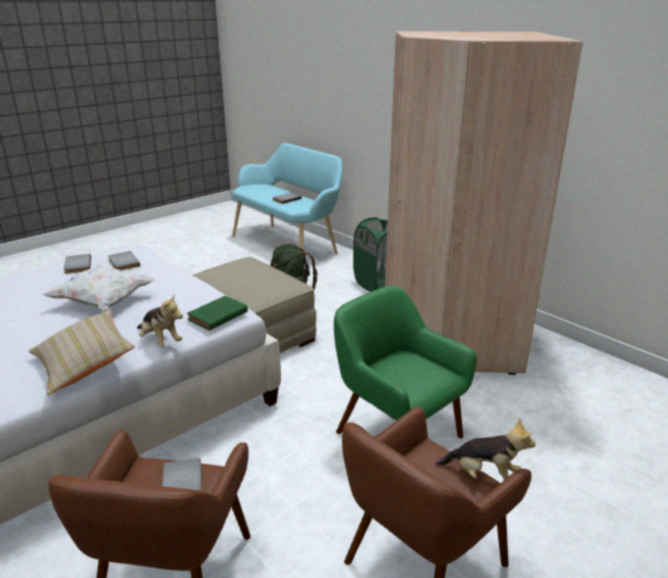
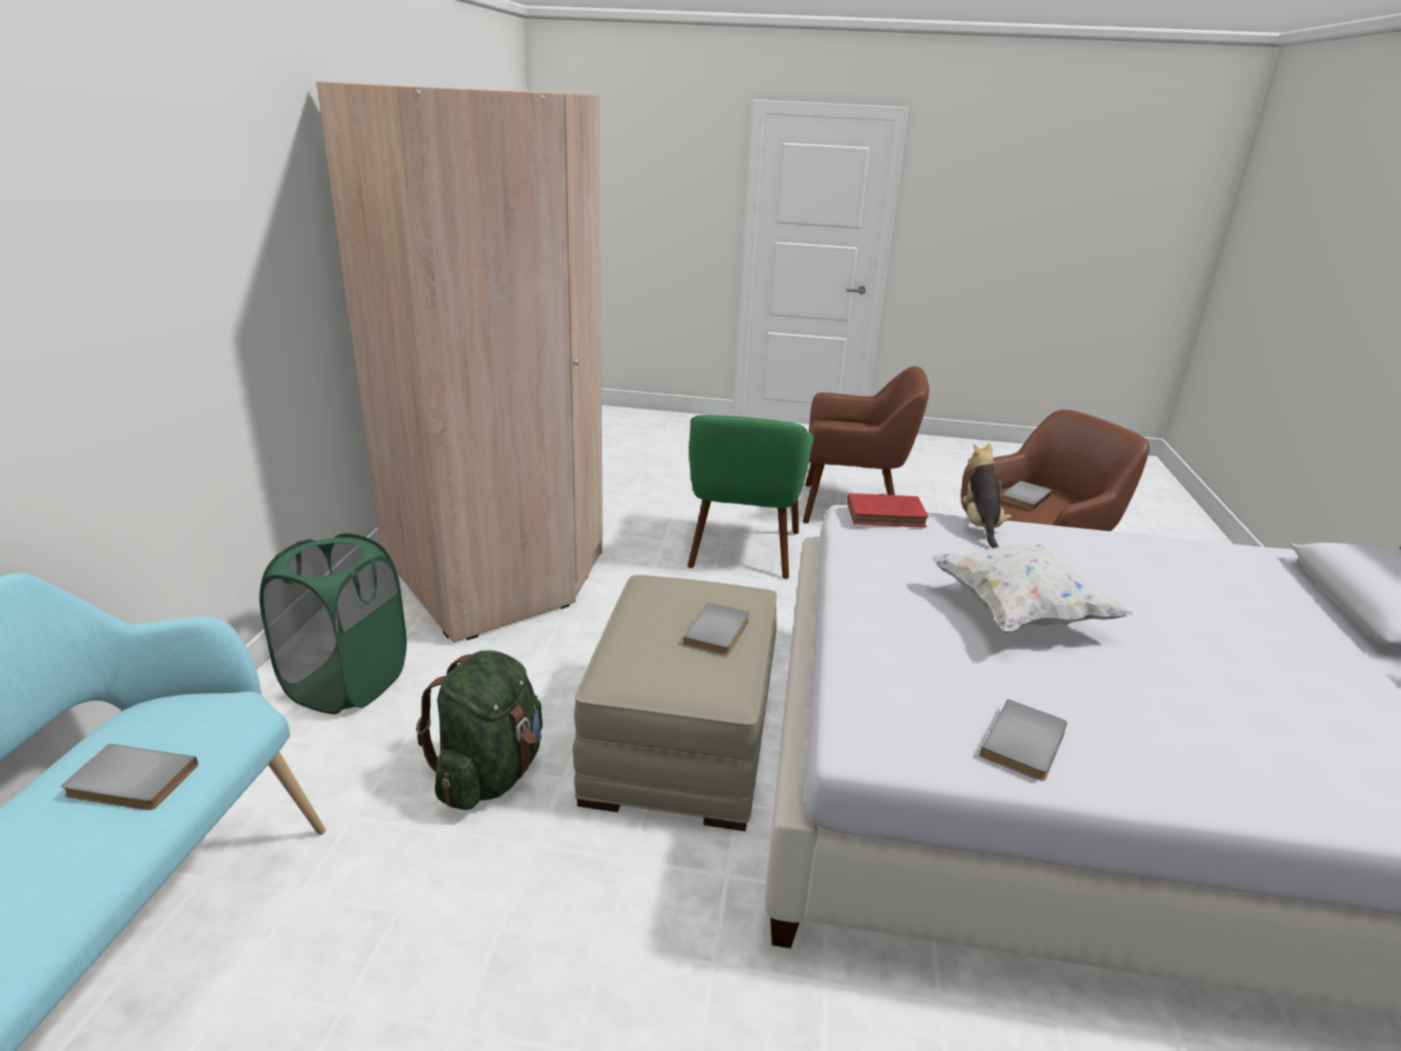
camera: 130 degrees left, 0 degrees up
(85, 365) = (1087, 543): beige pillow -> none
(122, 263) = (923, 688): grey book -> grey book (719, 632)
(216, 317) = (887, 515): green book -> red book
(483, 475) = (822, 422): plush toy -> none

